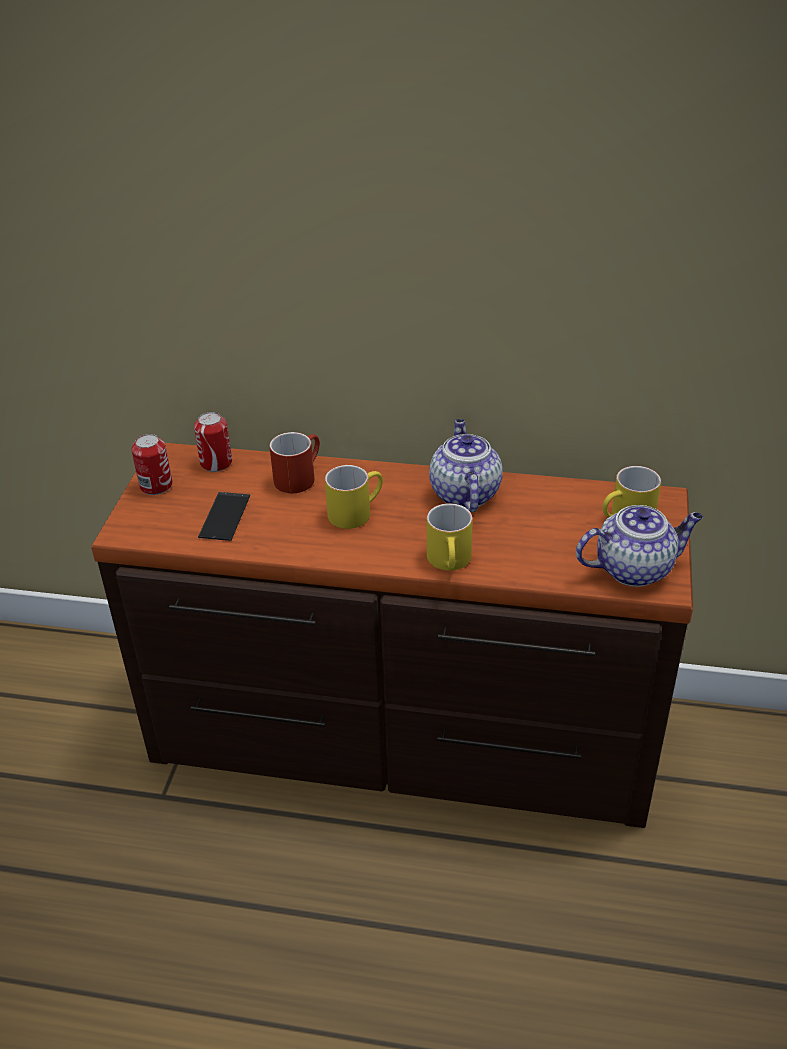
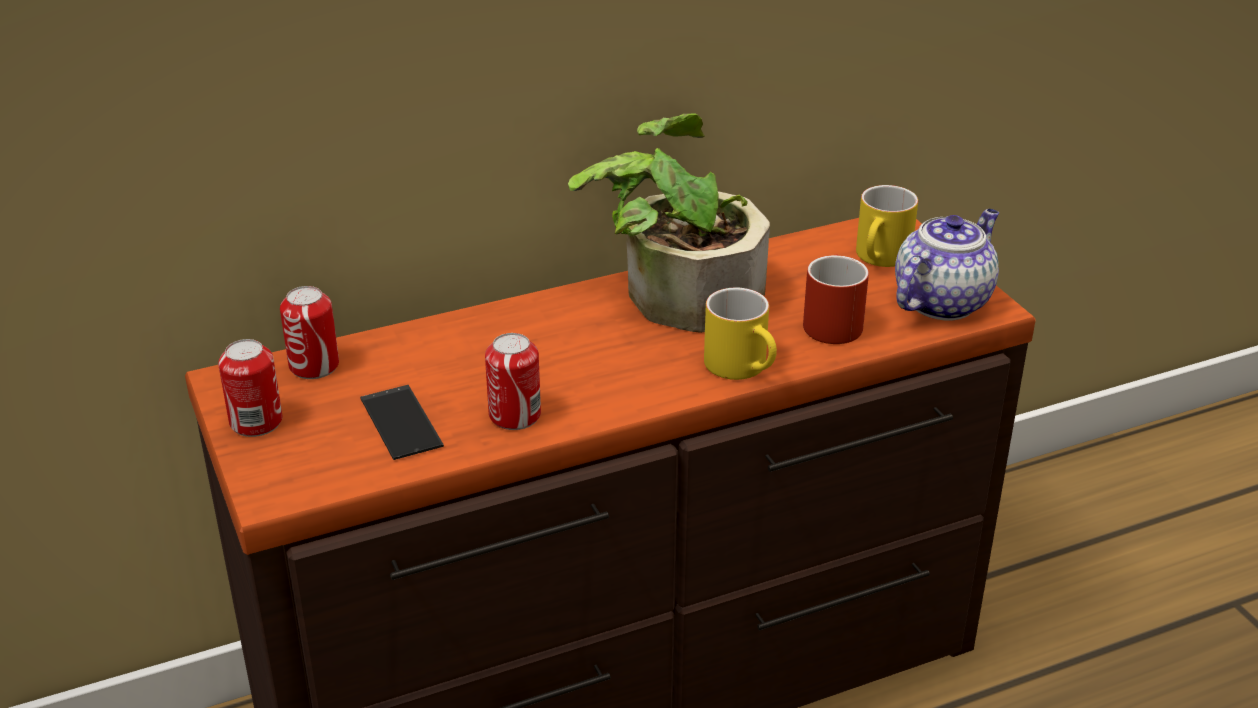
camera: 35 degrees left, 5 degrees down
(287, 537) = (515, 415): none -> can
(299, 476) = (448, 343): red mug -> red mug (830, 321)
(355, 511) = (568, 356): yellow mug -> none
(464, 493) = (676, 292): teapot -> potted plant

